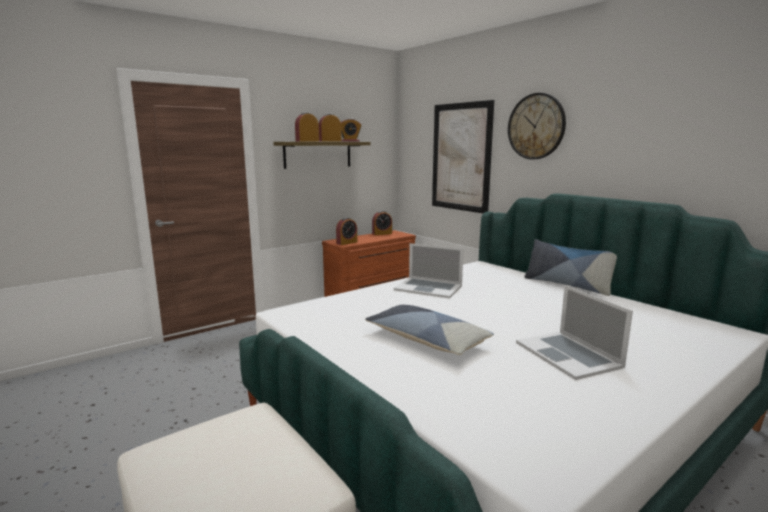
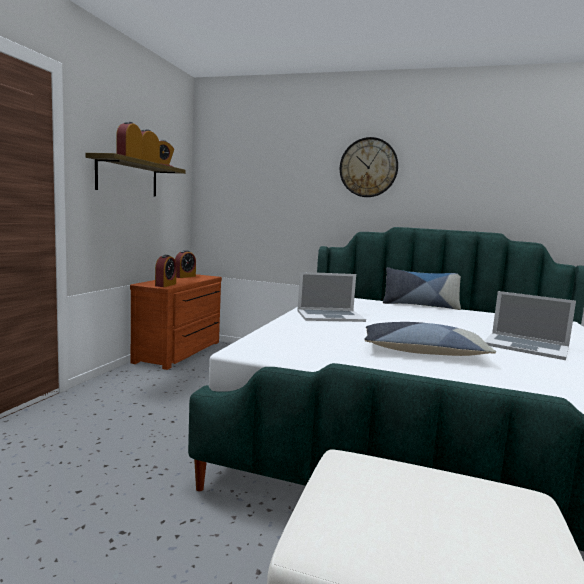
camera: 35 degrees left, 5 degrees down
(460, 157) = (281, 194): picture -> none

